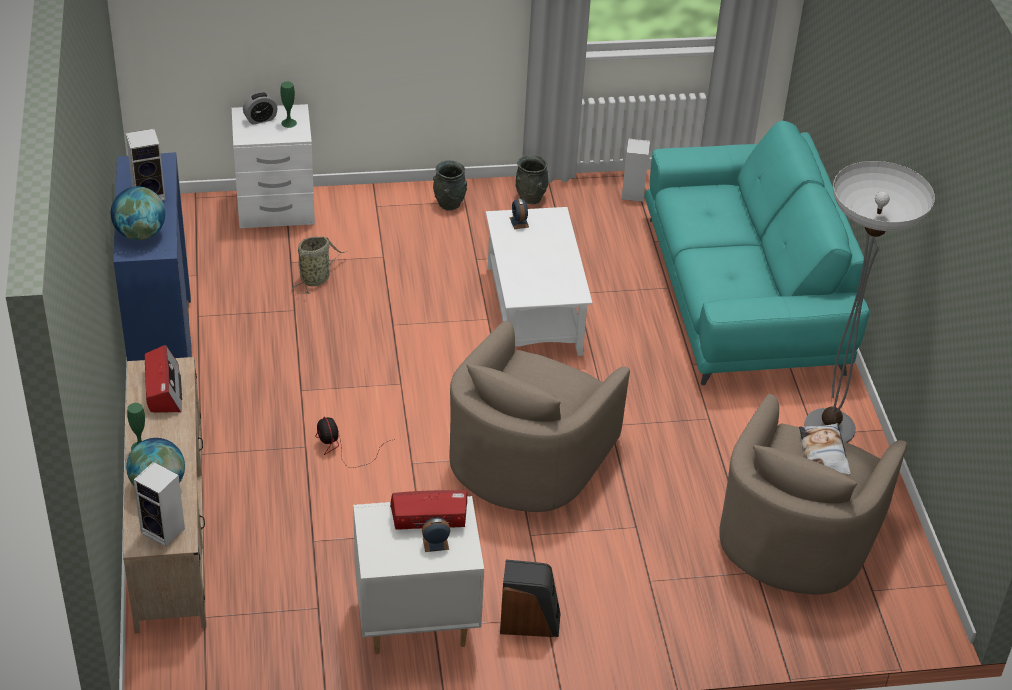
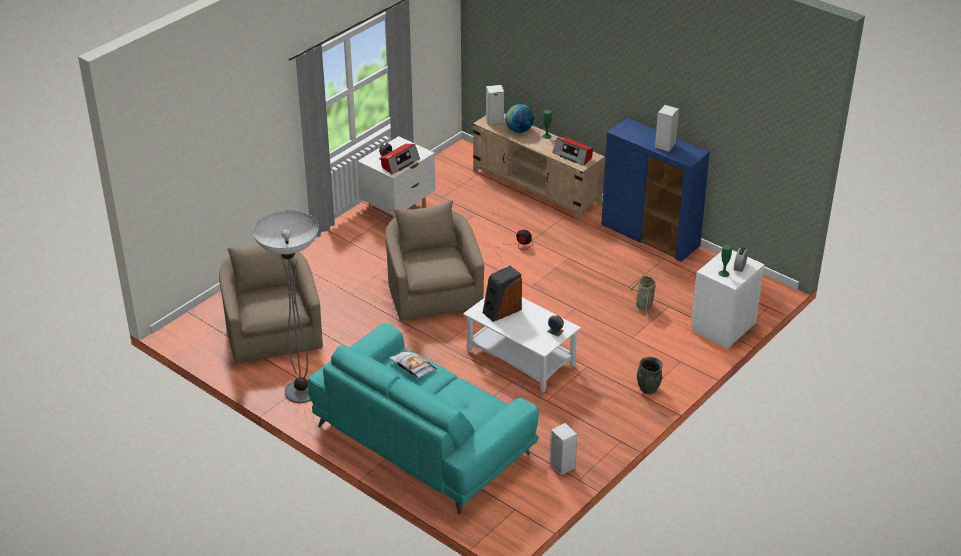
camera: 140 degrees right, 5 degrees down
(140, 234) = (637, 131): globe -> none
(529, 622) = (354, 236): speaker -> speaker (501, 310)
(531, 197) = (612, 422): grey vase -> none
(824, 454) = (270, 307): pillow -> pillow (412, 366)

